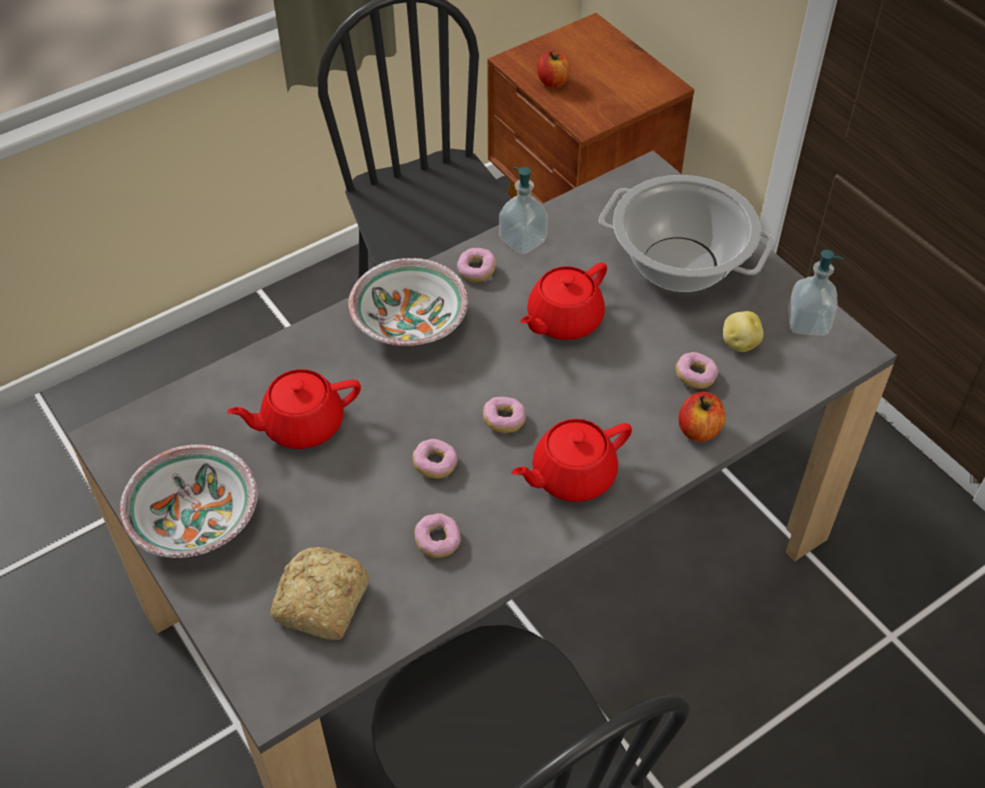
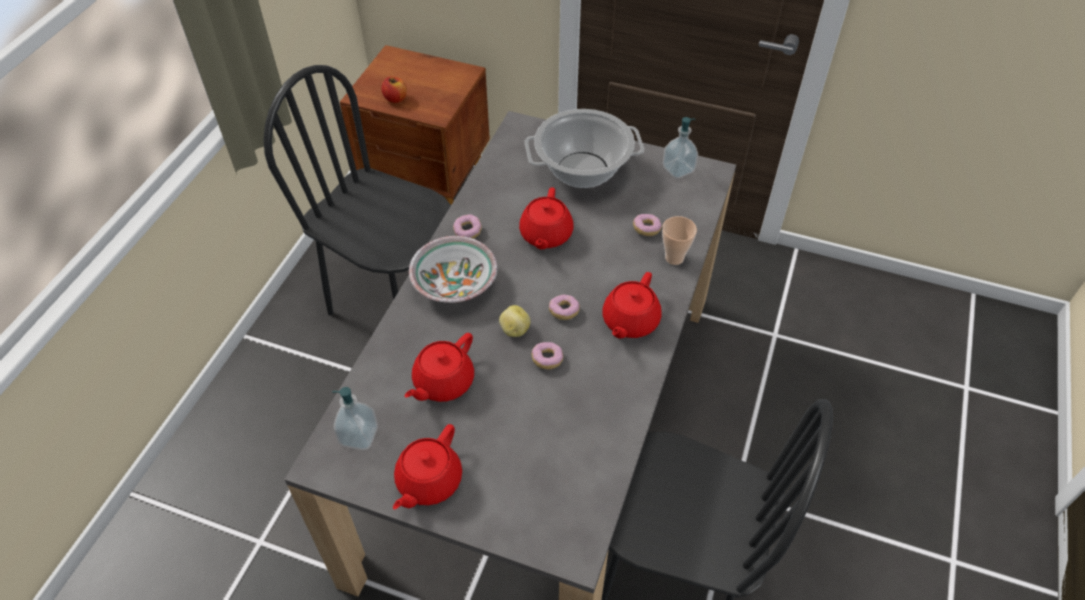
camera: 35 degrees left, 0 degrees up
(195, 521) = (428, 481): bowl -> red teapot
(320, 604) = (553, 482): bread -> none
(438, 541) = (589, 403): donut -> none
(522, 240) = (479, 200): soap dispenser -> soap dispenser (359, 436)
(699, 430) = (674, 258): apple -> cup
(739, 343) = (653, 198): potato -> potato (514, 330)

